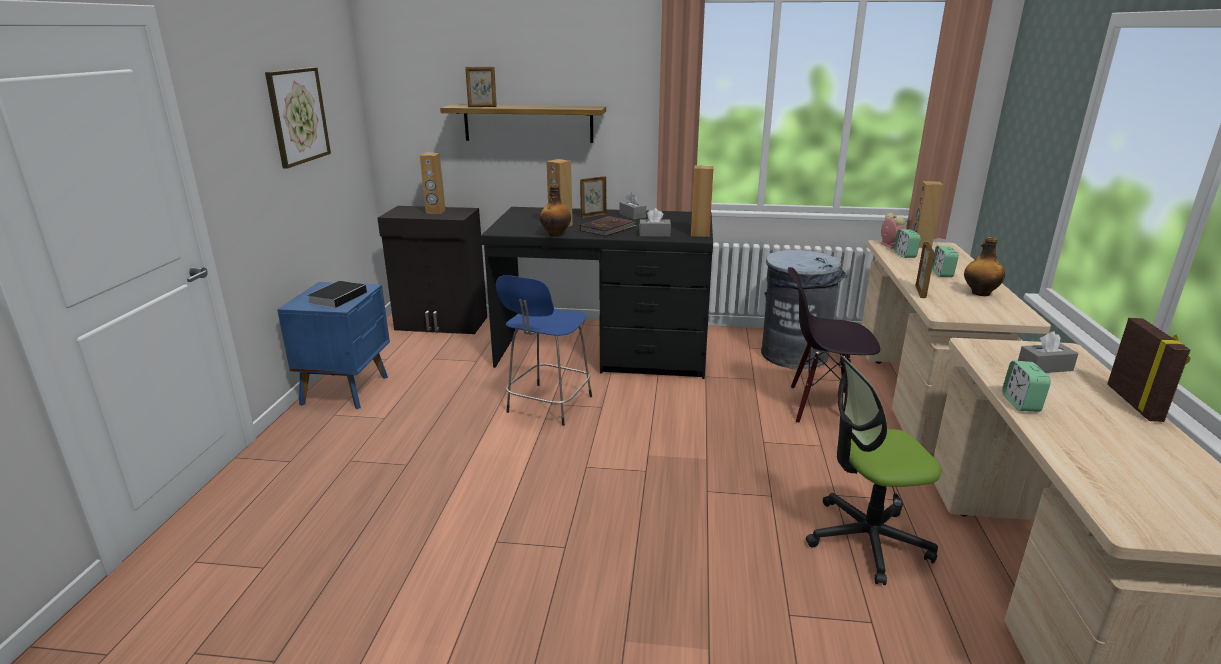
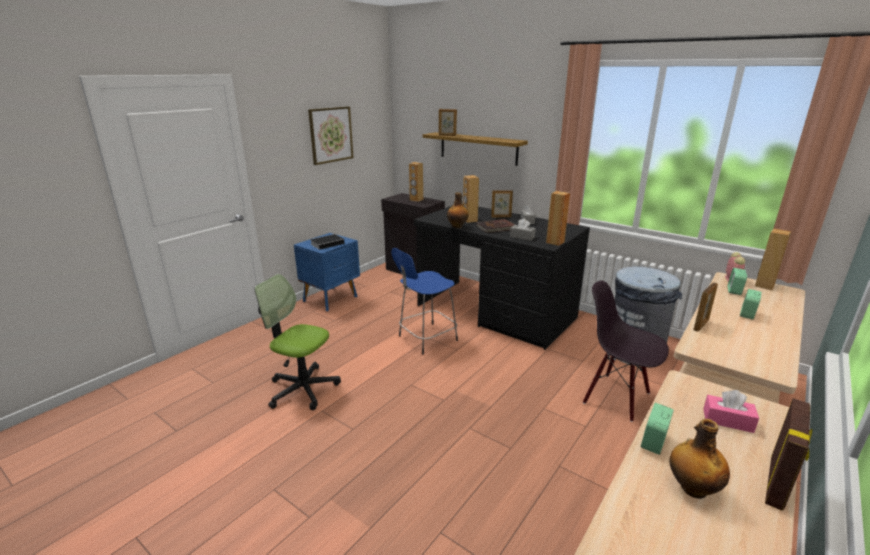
camera: 30 degrees right, 0 degrees up
(866, 539) = (549, 507): office chair -> office chair (303, 389)
(979, 293) = (761, 340): bottle -> bottle (692, 488)
(1044, 367) = (727, 420): grey tissue box -> pink tissue box

